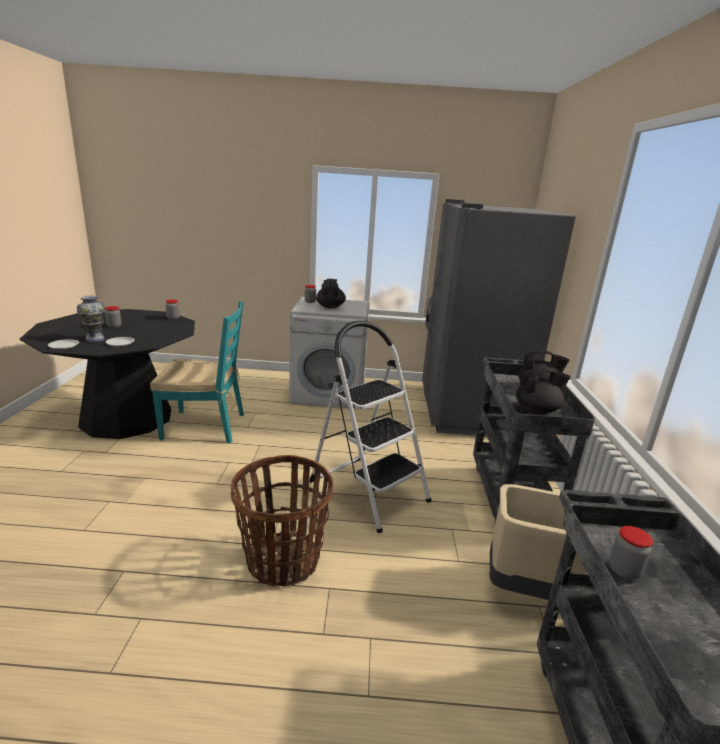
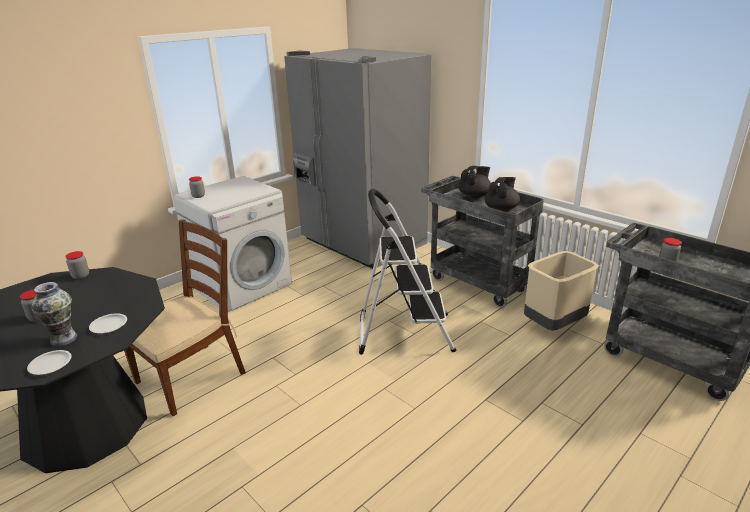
camera: 45 degrees left, 5 degrees up
(205, 426) = (191, 376): turquoise chair -> brown chair
(282, 561) = (438, 409): basket -> none
(330, 307) = (230, 193): black teapot -> none

